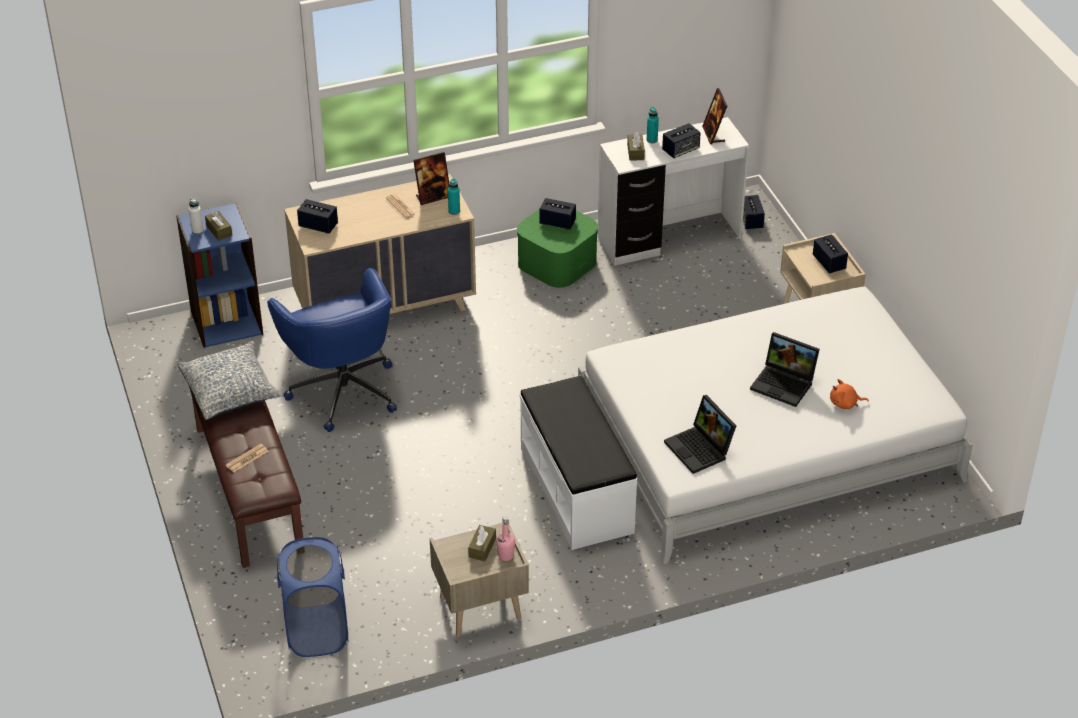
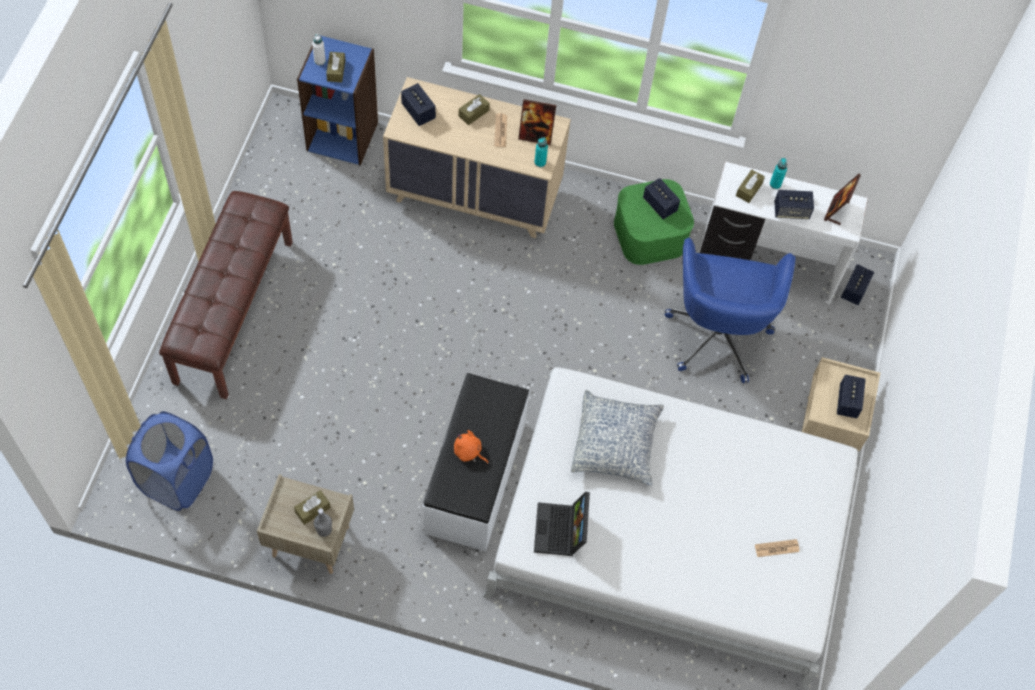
camera: 30 degrees right, 20 degrees up
(231, 391) = (247, 229): pillow -> pillow (616, 444)
(247, 458) = (206, 305): newspaper -> newspaper (776, 548)
(343, 389) = (377, 259): blue office chair -> blue office chair (718, 333)
(366, 206) = (473, 113): none -> brown tissue box
(506, 555) = (324, 530): pink bottle -> grey bottle
(785, 384) = (690, 511): laptop -> none
(845, 403) = (724, 566): orange plush toy -> orange plush toy (469, 452)

